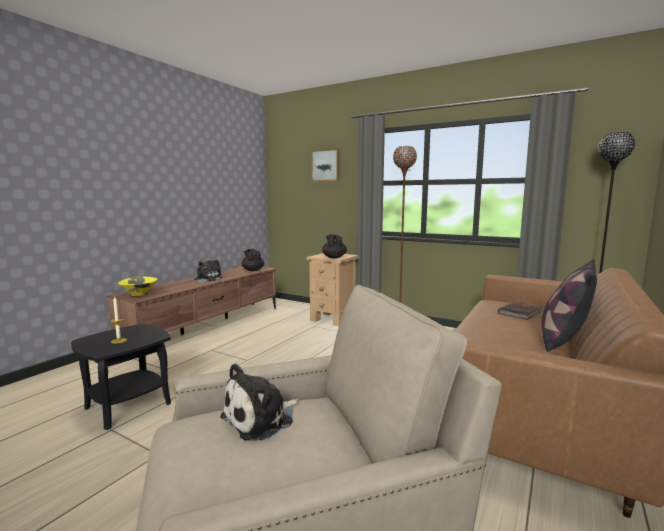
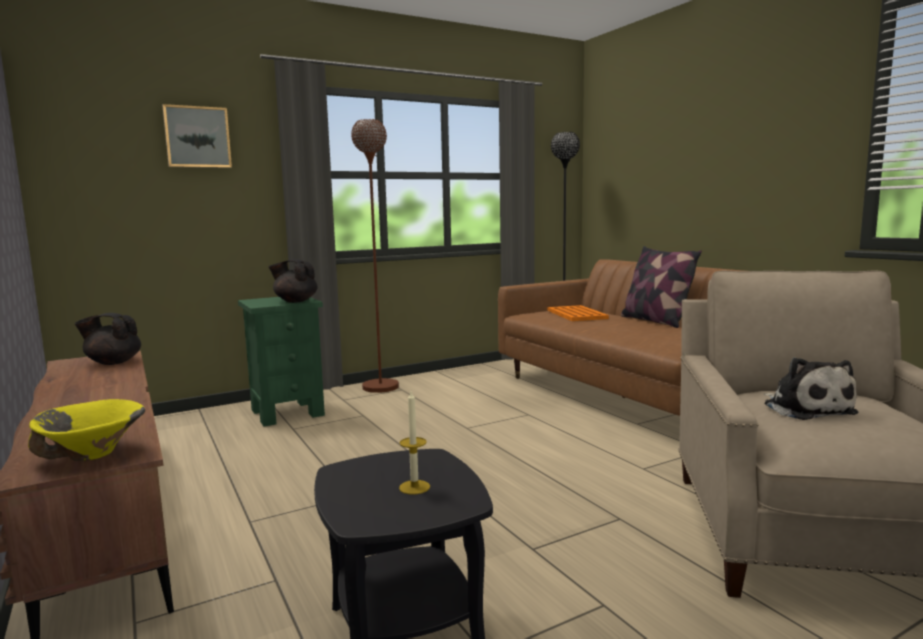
camera: 60 degrees left, 0 degrees up
(207, 279) = (94, 395): plush toy -> none
(333, 319) = (288, 412): beige nightstand -> green nightstand
(521, 312) = (576, 314): brown book -> orange tray

